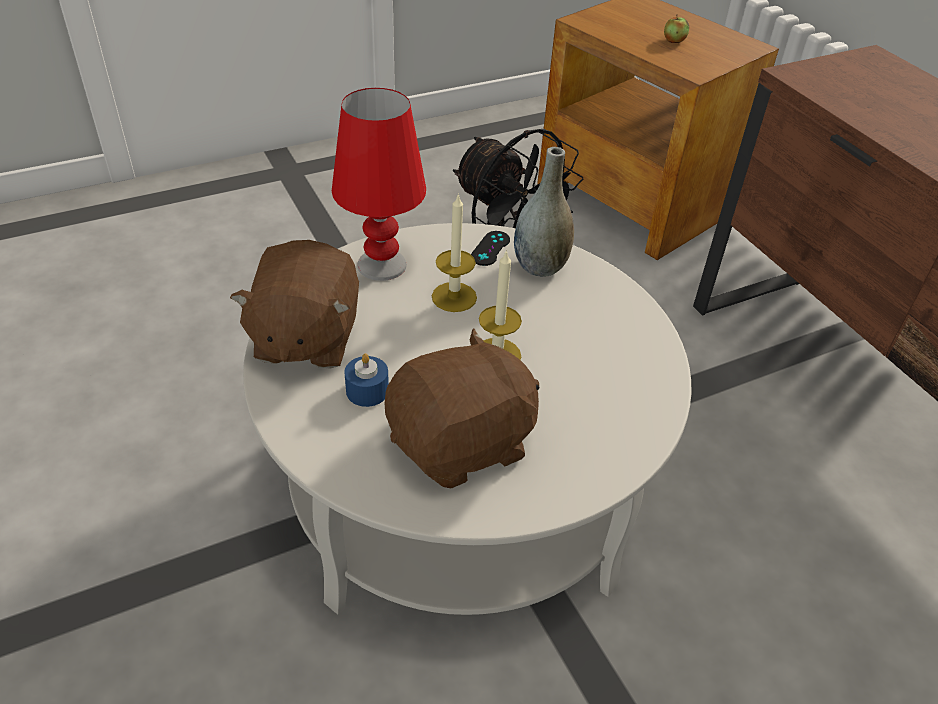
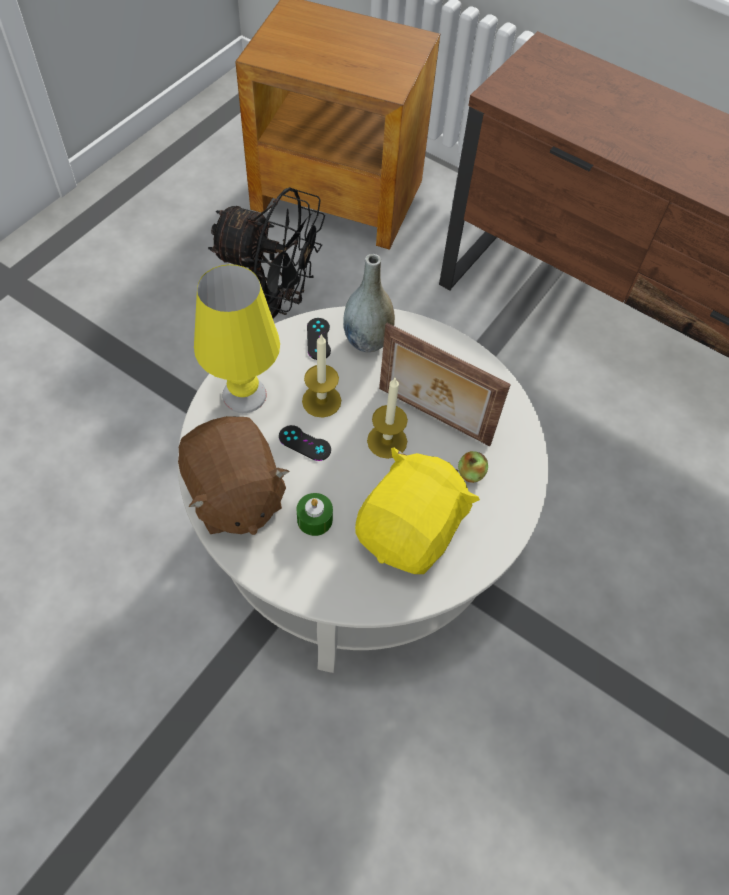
camera: 30 degrees left, 15 degrees up
(367, 391) = (314, 519): blue candle -> green candle
(381, 265) = (243, 395): red table lamp -> yellow table lamp
(409, 324) = (304, 443): none -> black game controller
(462, 444) = (411, 531): brown plush toy -> yellow plush toy
(563, 354) = (432, 417): none -> picture frame
(674, 41) = (352, 55): apple -> apple (471, 473)

